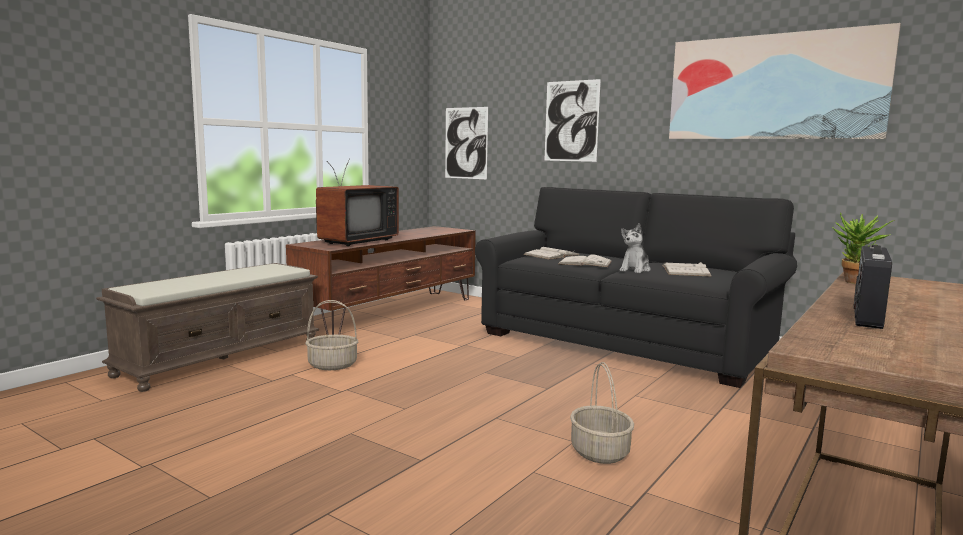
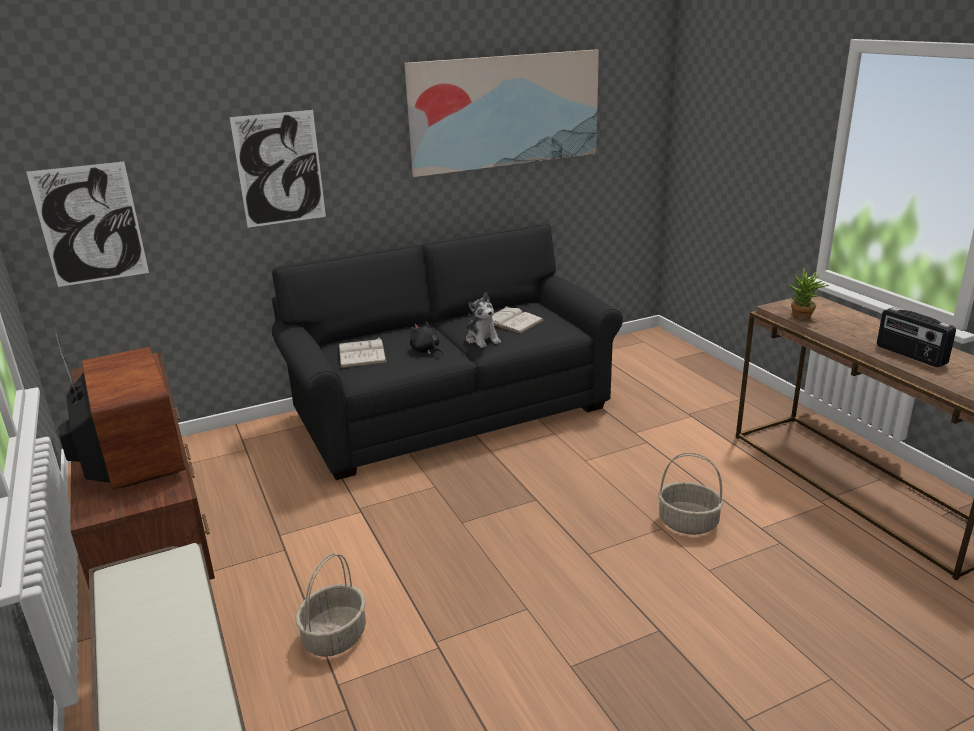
camera: 60 degrees left, 15 degrees up
(585, 262) = (426, 350): white book -> black plush toy

